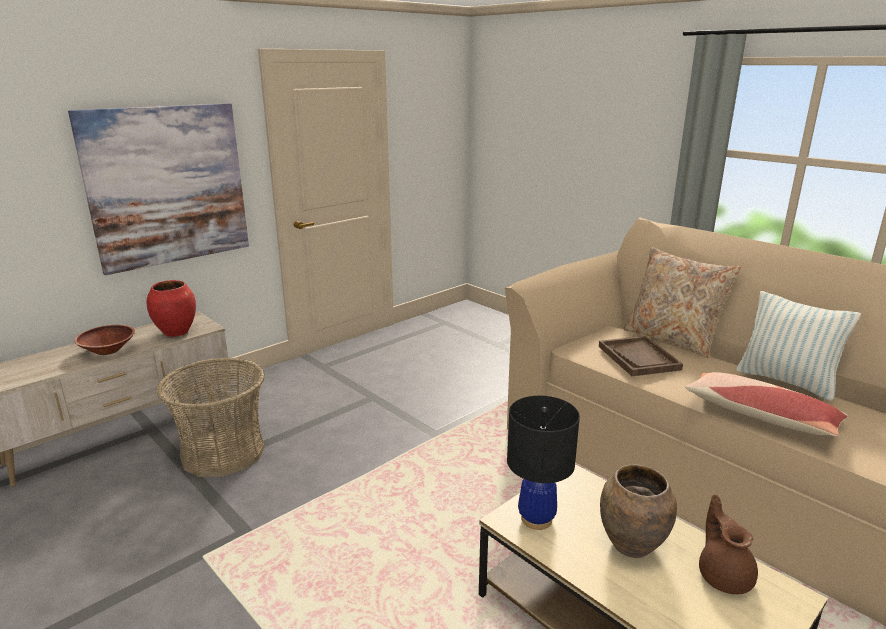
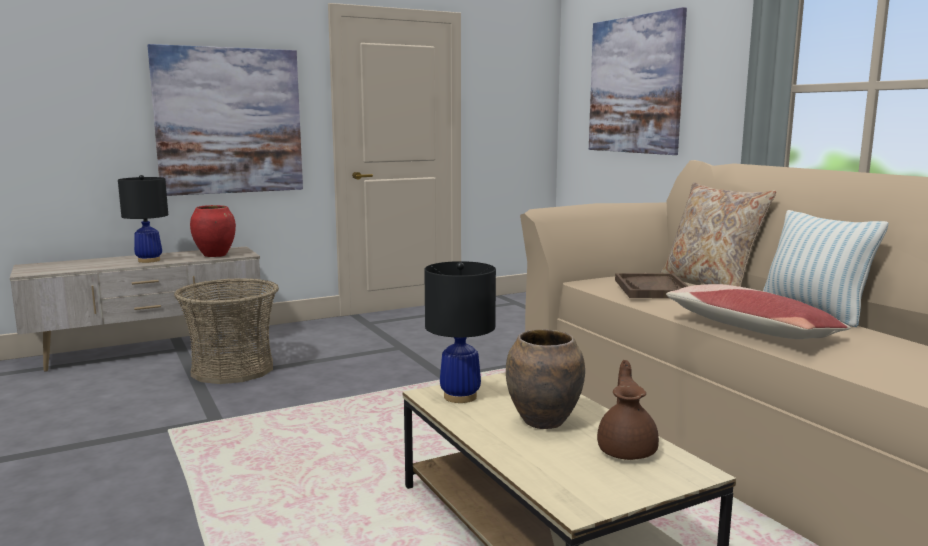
camera: 15 degrees right, 10 degrees down
(108, 350) = (149, 260): brown bowl -> black table lamp
(555, 127) = (635, 85): none -> picture

